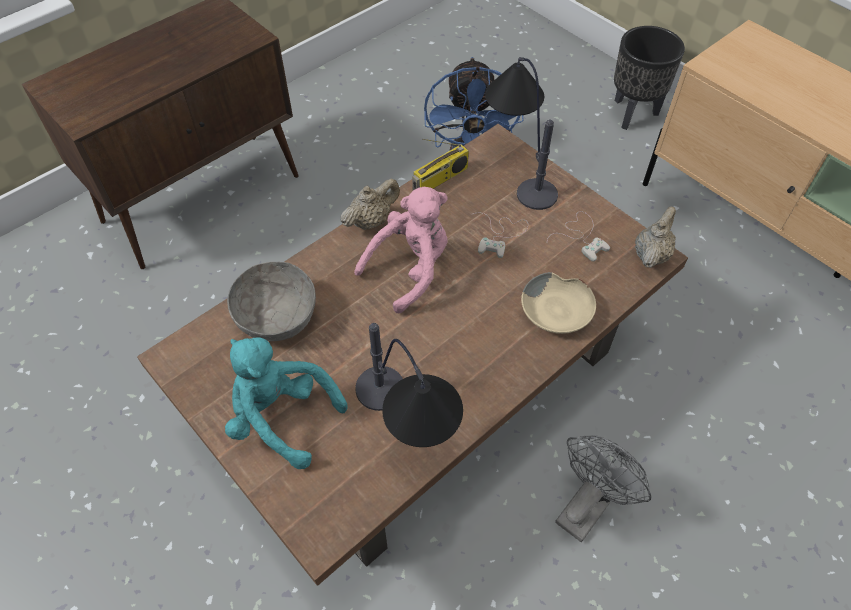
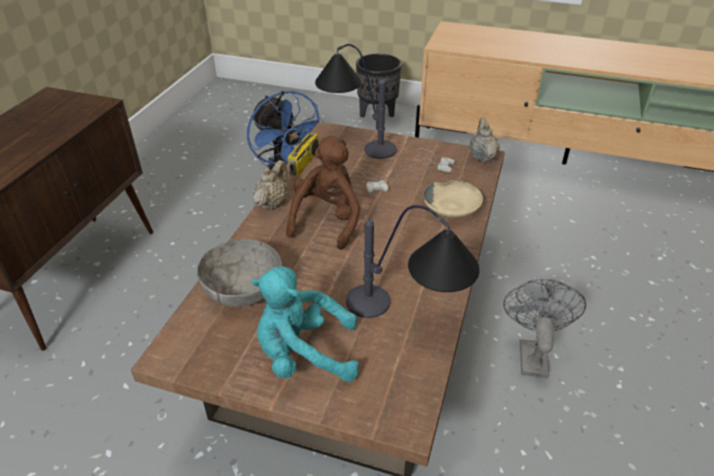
camera: 30 degrees left, 15 degrees down
(410, 269) = (327, 220): pink plush toy -> brown plush toy

